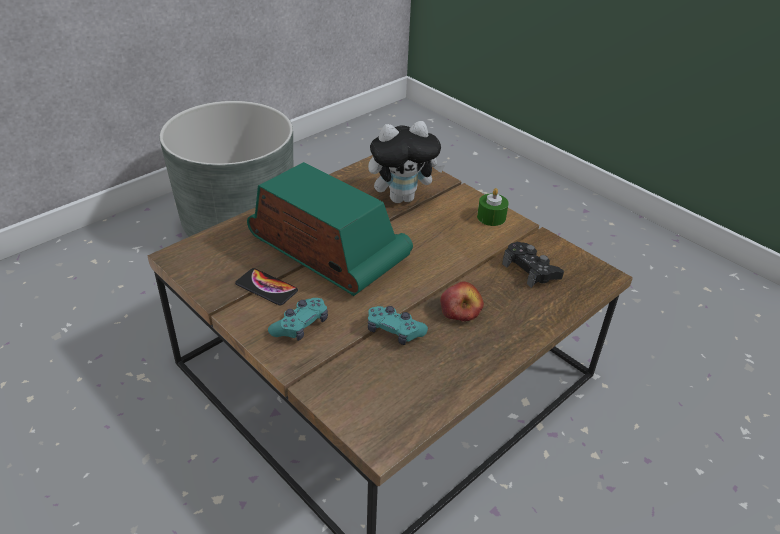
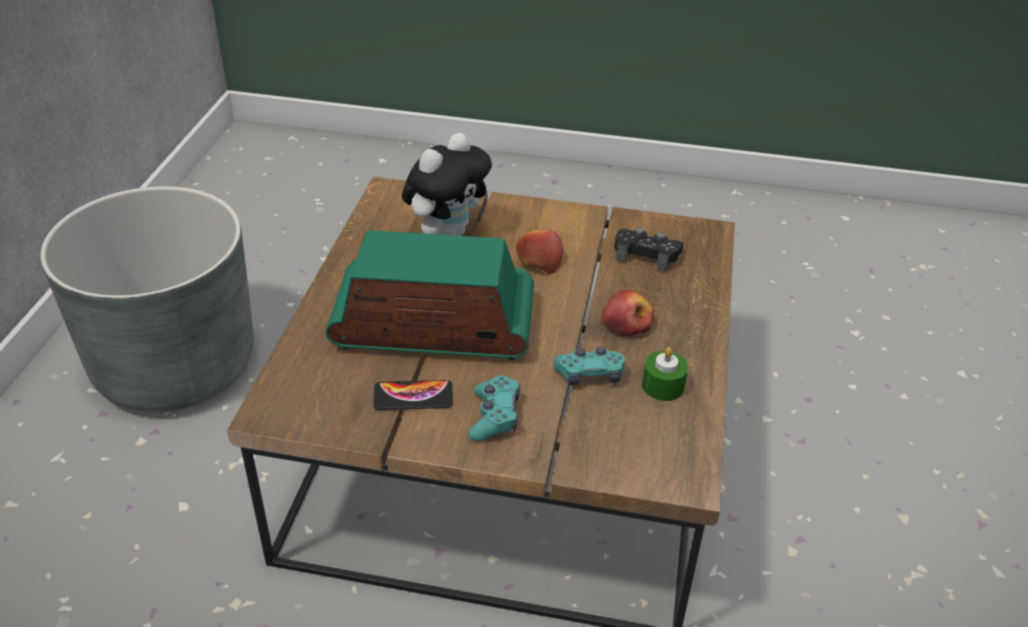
camera: 35 degrees left, 0 degrees up
(445, 240) = (539, 260): none -> apple
(491, 217) = (557, 217): green candle -> green candle (663, 386)

